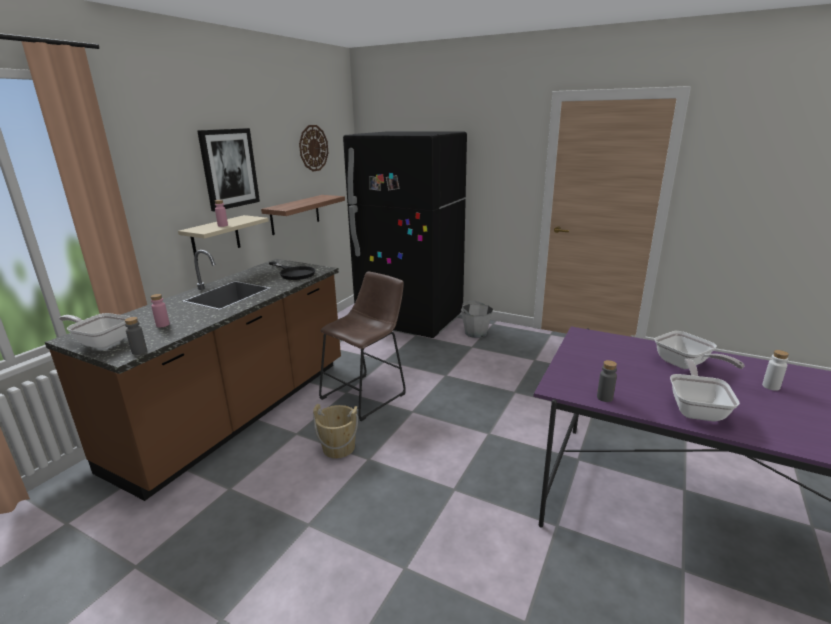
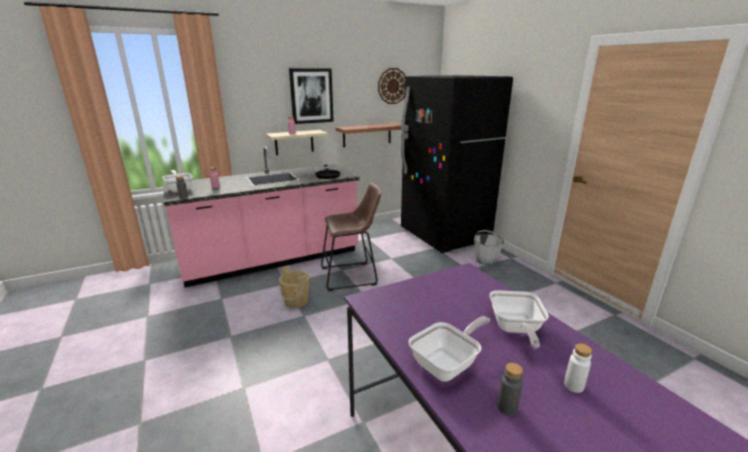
camera: 35 degrees right, 0 degrees up
(239, 412) = (273, 259): brown counter -> pink counter
(604, 398) = (387, 321): grey bottle -> grey bottle (507, 407)

